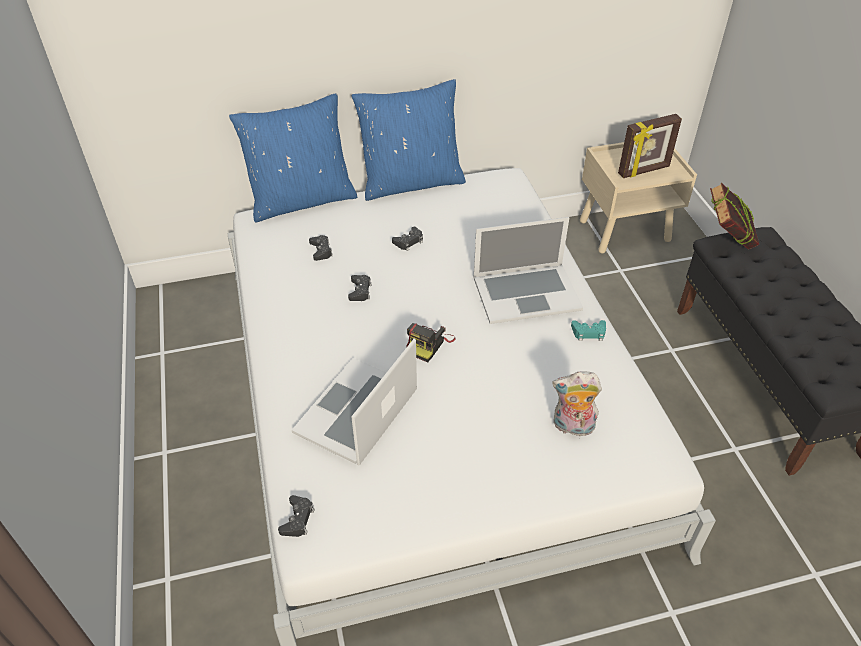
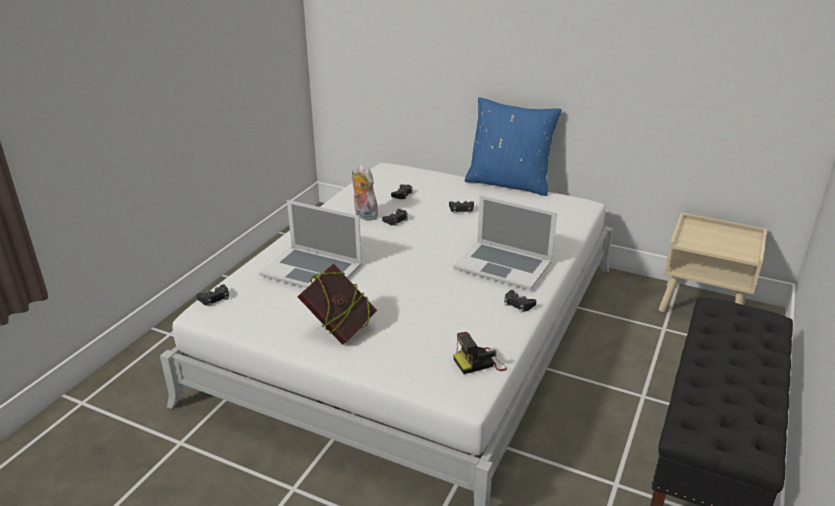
camera: 40 degrees right, 15 degrees down
(302, 200) = (426, 168): blue pillow -> none
(357, 411) = (312, 269): laptop -> laptop turned 135 degrees counterclockwise
(429, 344) = (399, 260): camera -> camera (479, 363)
(572, 427) = (429, 342): plush toy -> plush toy (364, 215)
(588, 333) = (518, 304): turquoise game controller -> black game controller
(644, 171) = (715, 243): picture frame -> none
(726, 240) = (723, 305): book -> book (339, 330)

